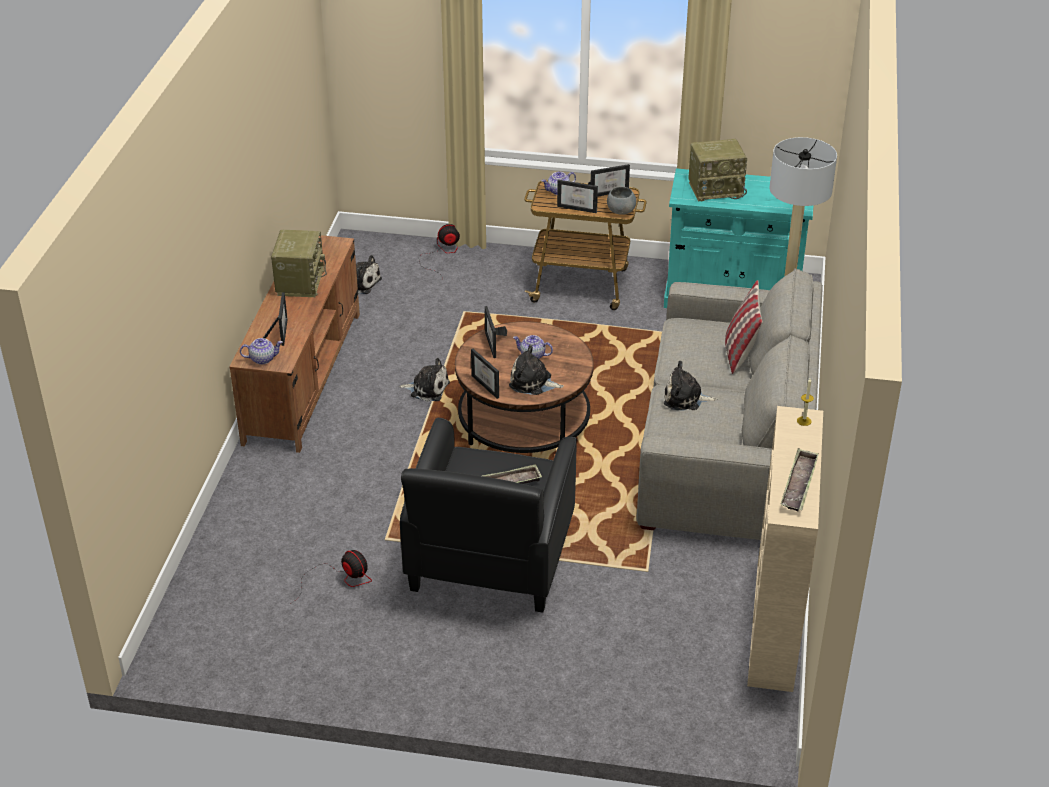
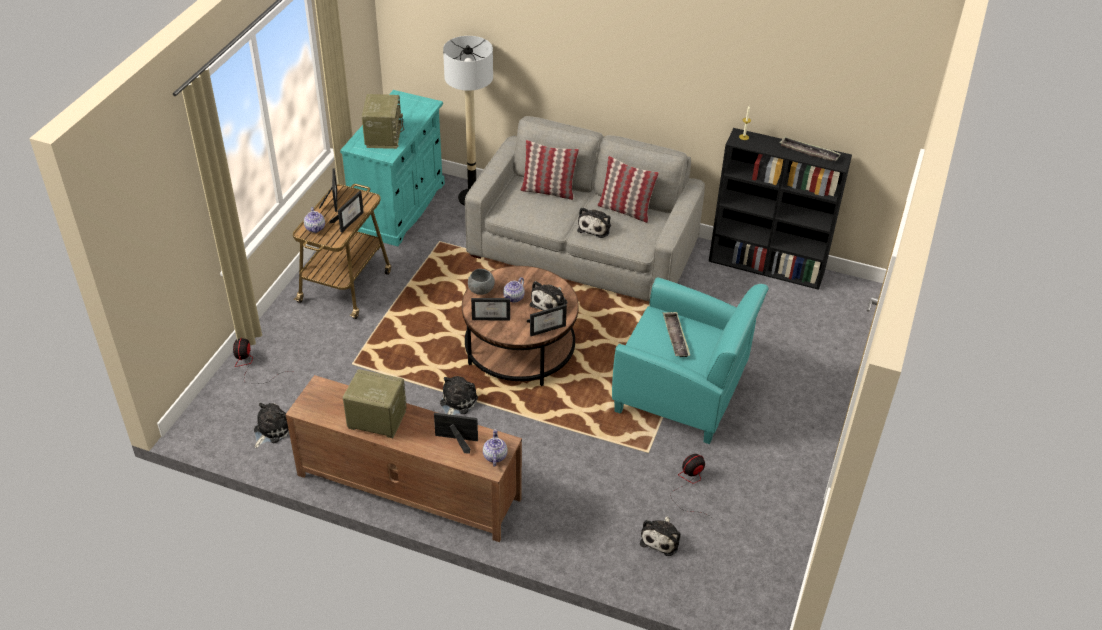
camera: 80 degrees left, 5 degrees up
(259, 562) = (661, 538): none -> plush toy
(490, 559) = (681, 393): black armchair -> turquoise armchair
(620, 211) = (366, 199): grey bowl -> grey bowl (481, 290)
(732, 419) = (625, 210): none -> pillow
(774, 627) = (767, 266): beige bookcase -> black bookcase

